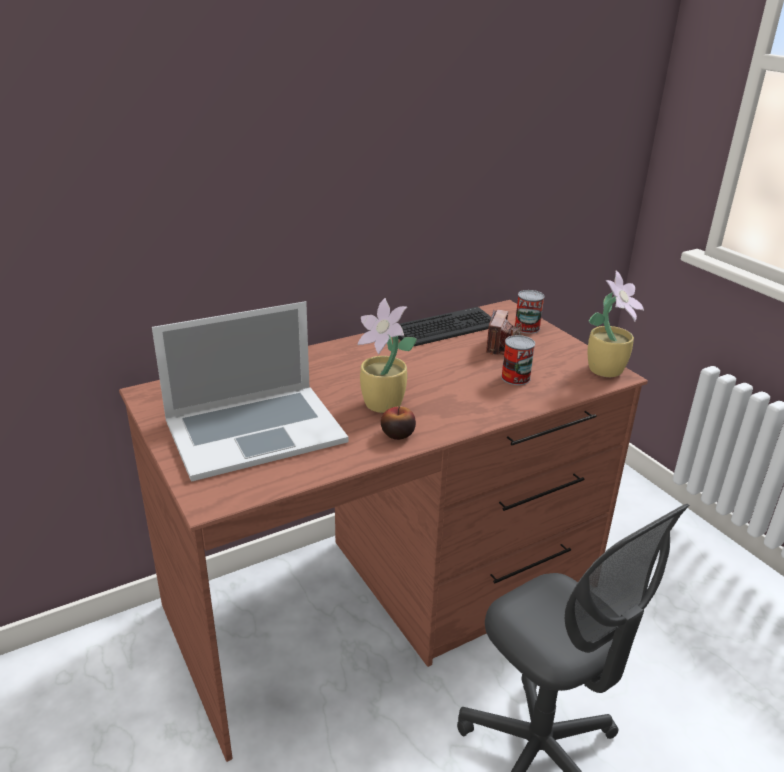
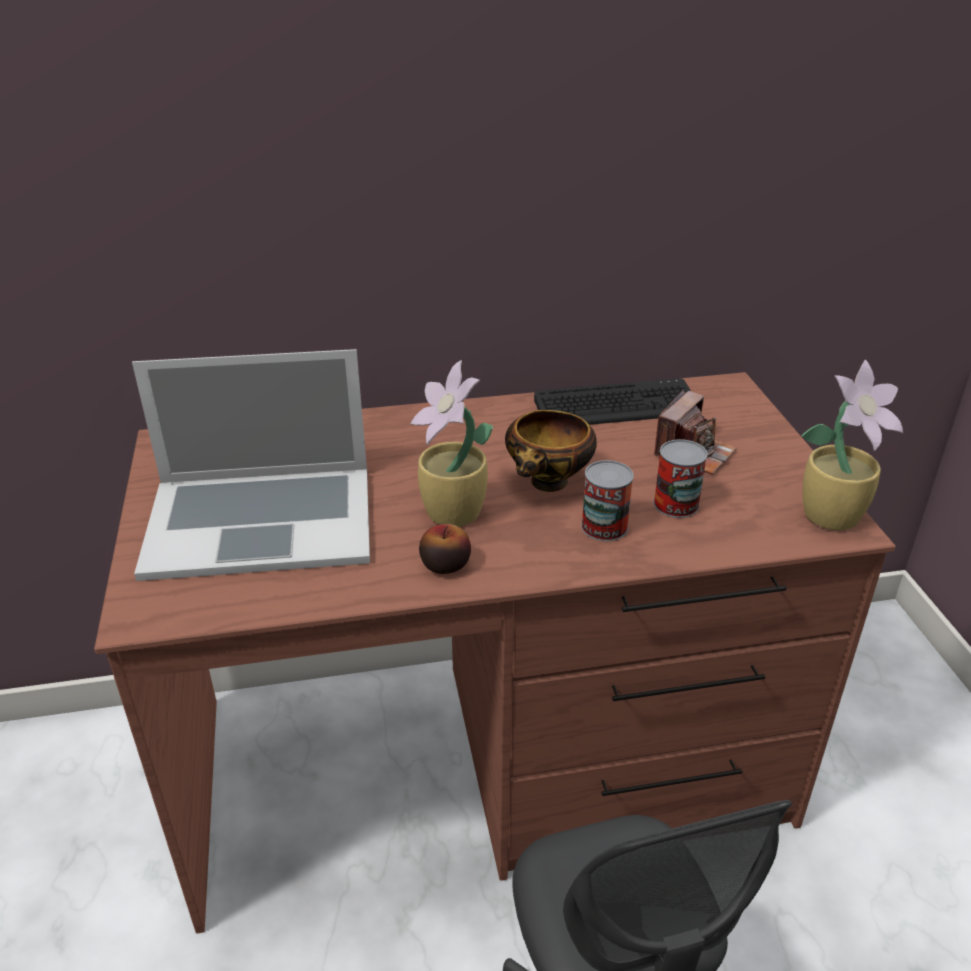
camera: 20 degrees right, 5 degrees up
(432, 379) = (548, 484): none -> bowl
(527, 328) = (744, 423): can -> can (604, 527)

